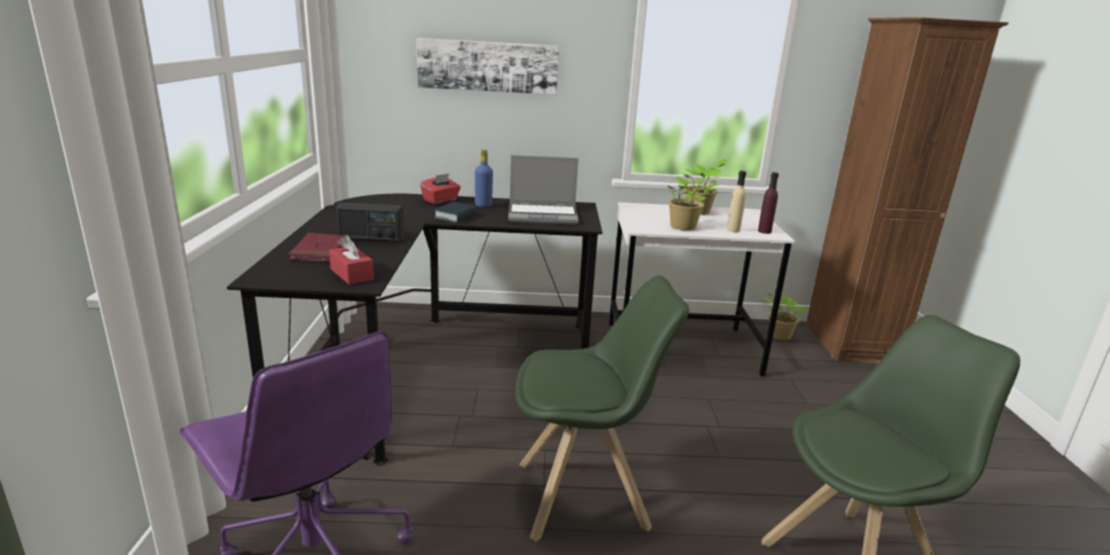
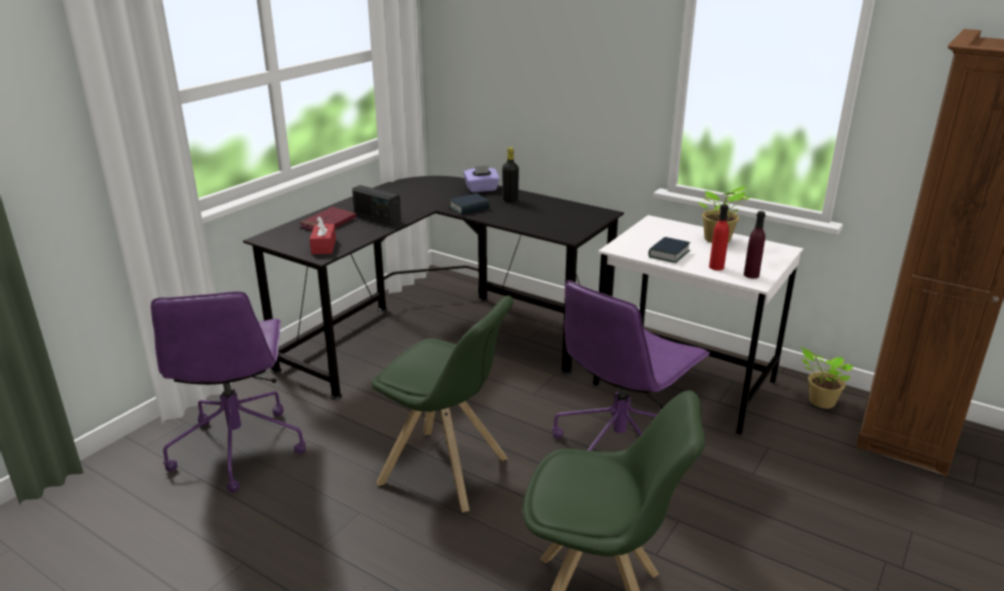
camera: 35 degrees right, 5 degrees up
(441, 200) = (481, 189): red tissue box -> purple tissue box
(483, 205) = (510, 200): blue bottle -> black bottle
(488, 66) = (544, 63): picture -> none
(543, 216) = (547, 219): laptop -> none
(685, 227) = (668, 254): potted plant -> book
(702, 418) = (621, 450): none -> purple office chair
(733, 230) = (716, 267): beige bottle -> red bottle

